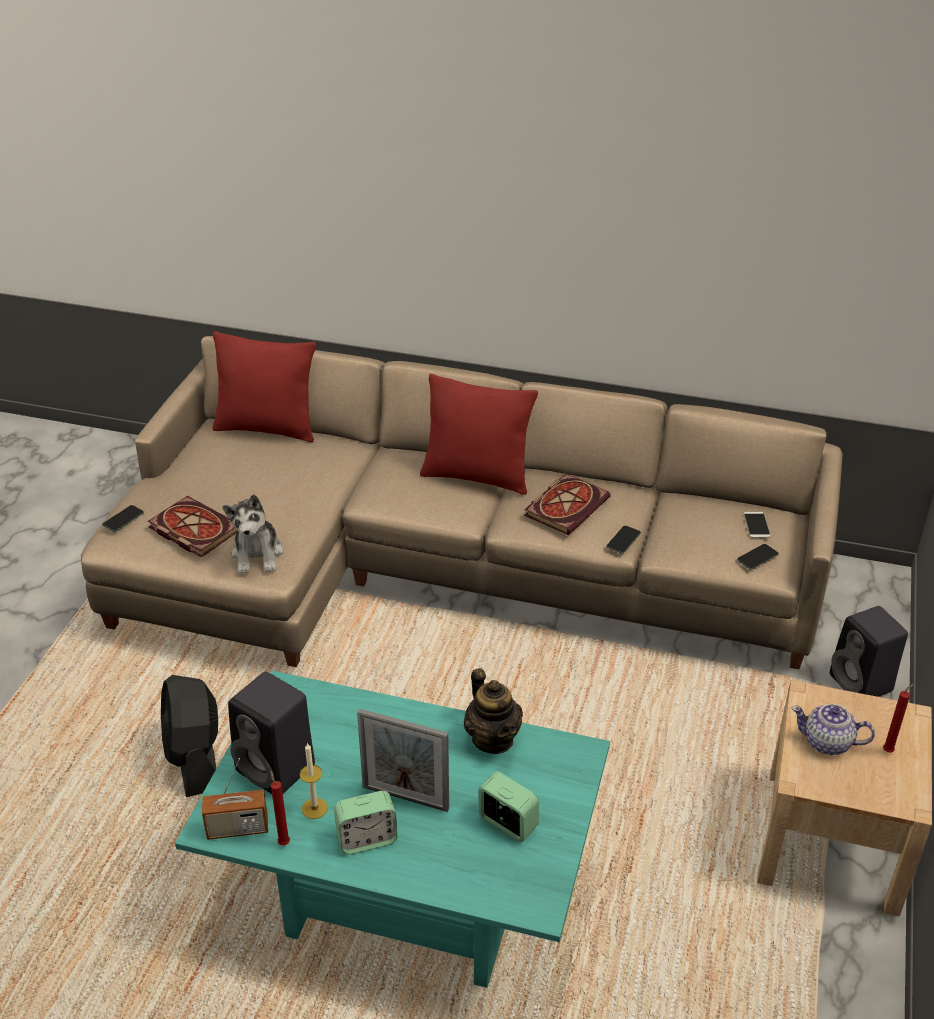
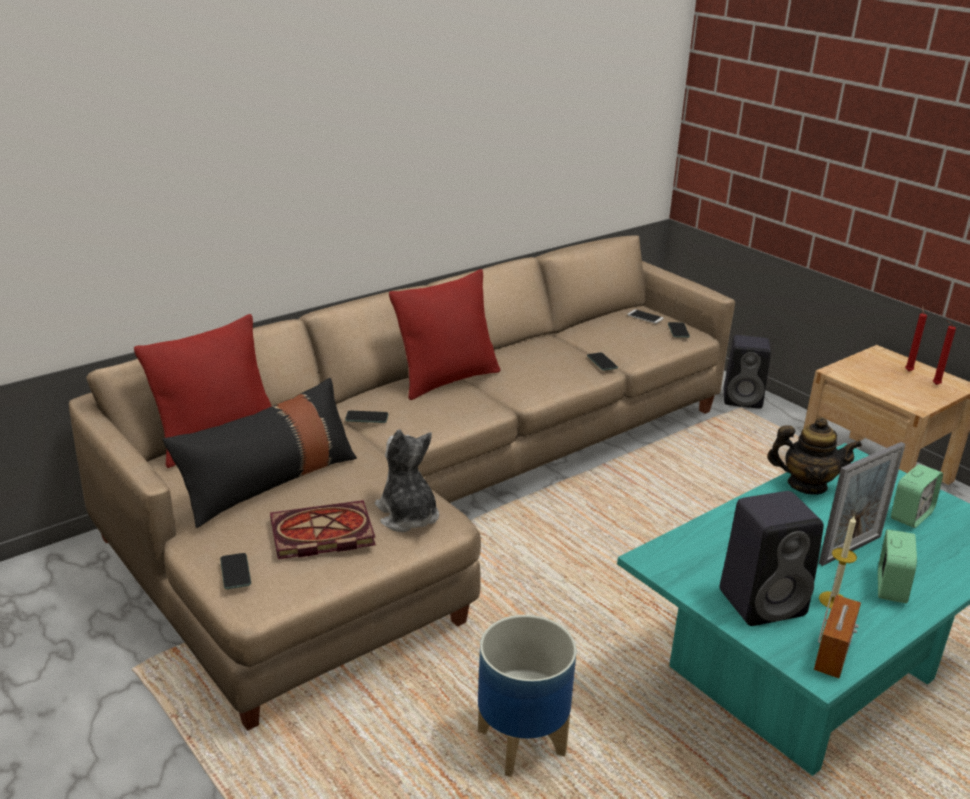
camera: 55 degrees left, 10 degrees down
(195, 758) = (522, 743): black fan -> planter
(234, 477) = (269, 482): none -> black pillow
(258, 554) = (407, 516): plush toy -> plush toy turned 150 degrees counterclockwise
(283, 842) = (867, 634): red candle -> red candle (934, 384)
(368, 470) = (366, 417): none -> phone
(507, 823) = (911, 515): alarm clock -> alarm clock turned 150 degrees clockwise
(566, 505) = (538, 362): book -> none
(828, 743) = (887, 384): teapot -> none

